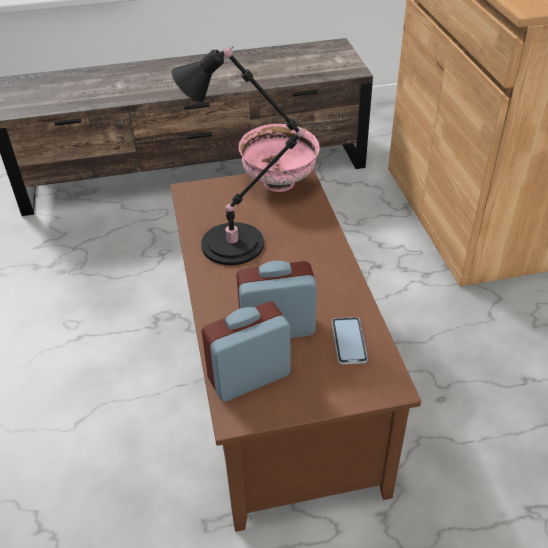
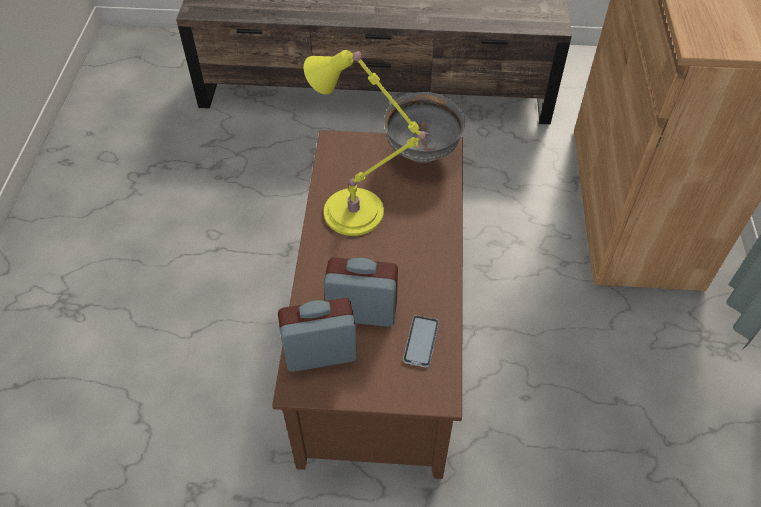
camera: 15 degrees right, 10 degrees up
(238, 244) = (359, 213): black table lamp -> yellow table lamp
(280, 184) = (423, 153): pink bowl -> grey bowl

